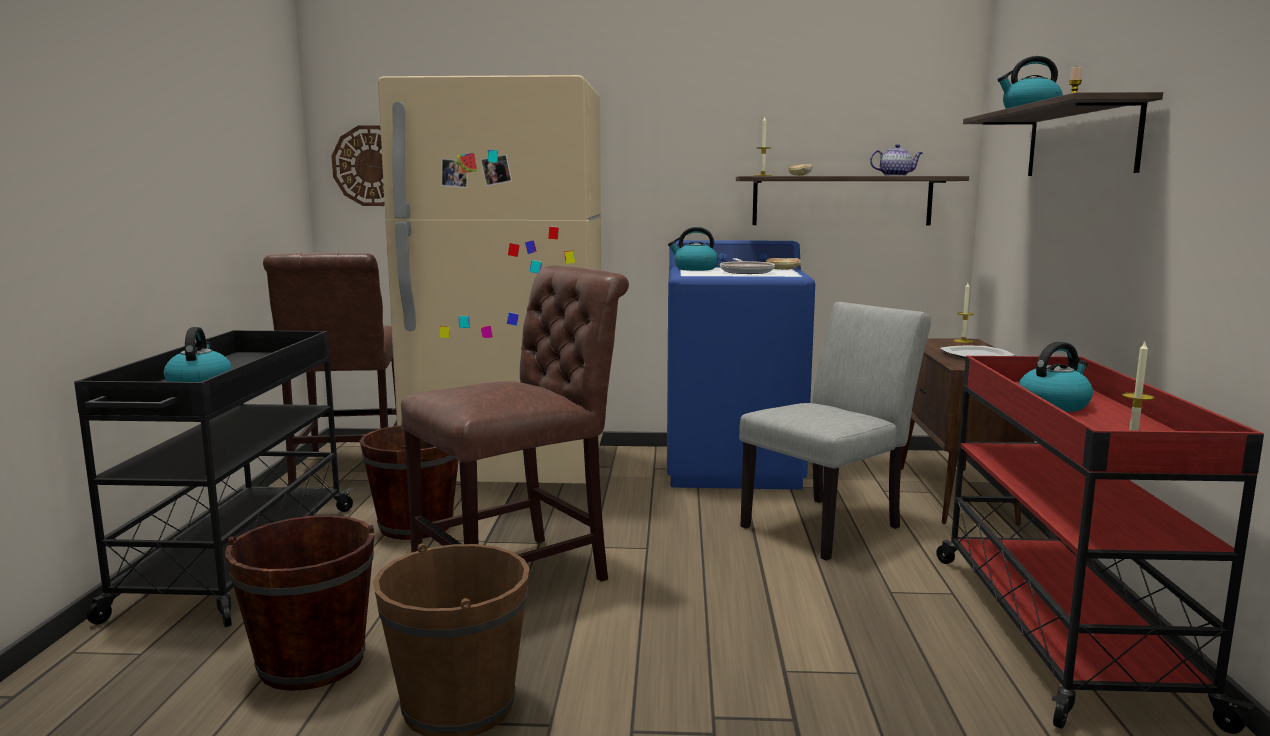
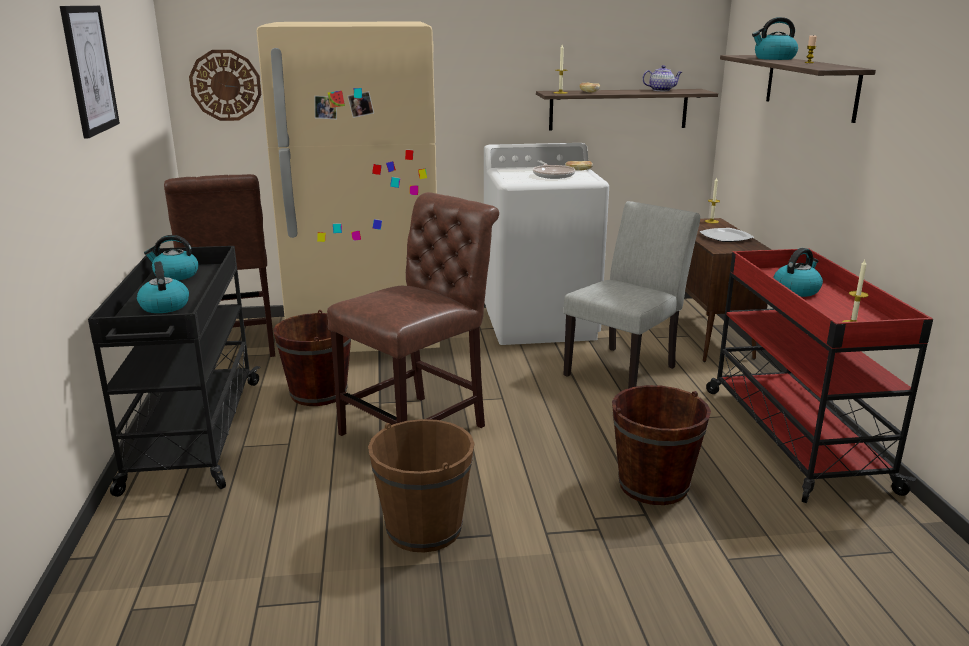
camera: 10 degrees left, 10 degrees up
(157, 105) = (89, 70): none -> picture
(312, 662) = (303, 509): brown bucket -> brown bucket (653, 485)
(694, 269) = (510, 171): kettle -> kettle (175, 275)
(733, 467) = (540, 323): blue washing machine -> white washing machine

